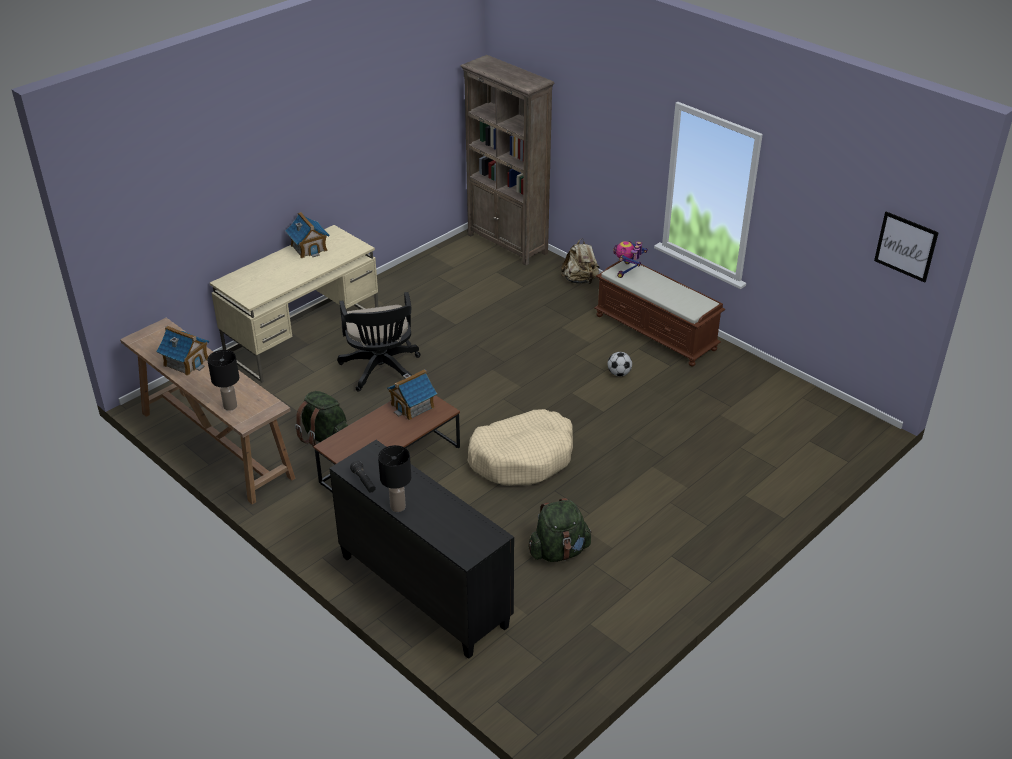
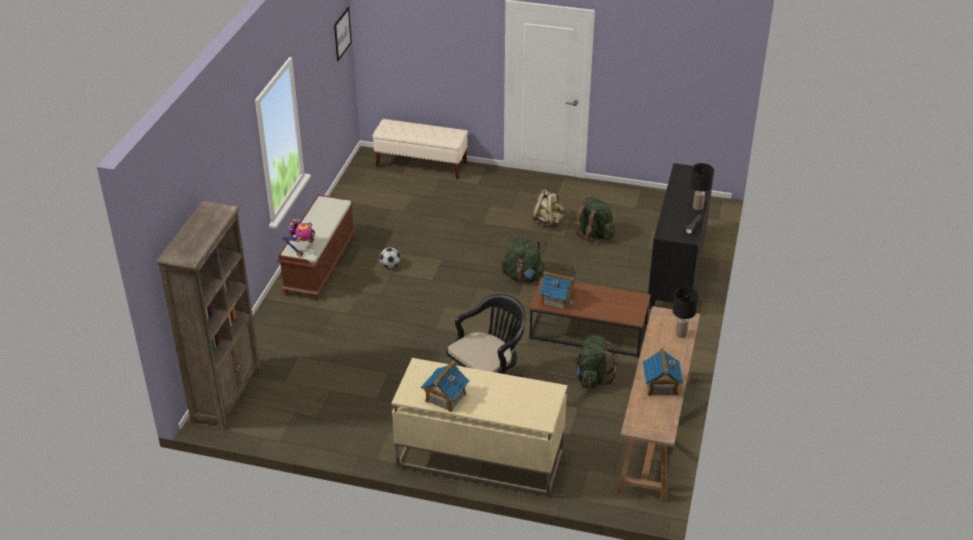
camera: 120 degrees left, 0 degrees up
(522, 457) = (524, 277): beige dog bed -> green backpack
(580, 280) = (266, 327): beige backpack -> beige backpack (548, 222)
(628, 270) = (302, 247): toy robot -> toy robot turned 60 degrees counterclockwise
(822, 463) = (421, 165): none -> beige bench

